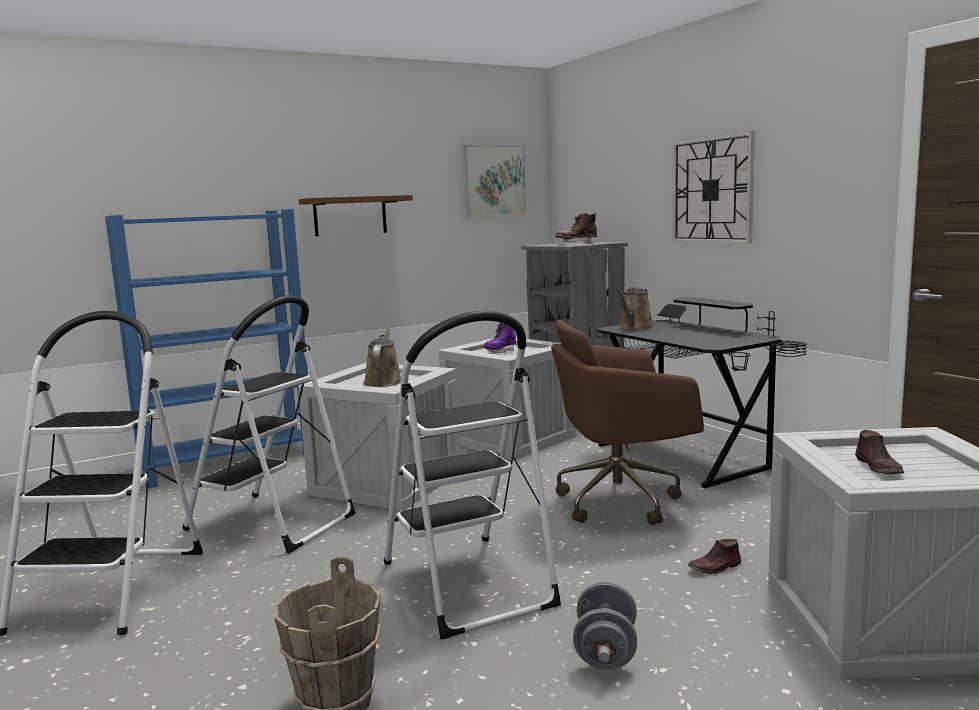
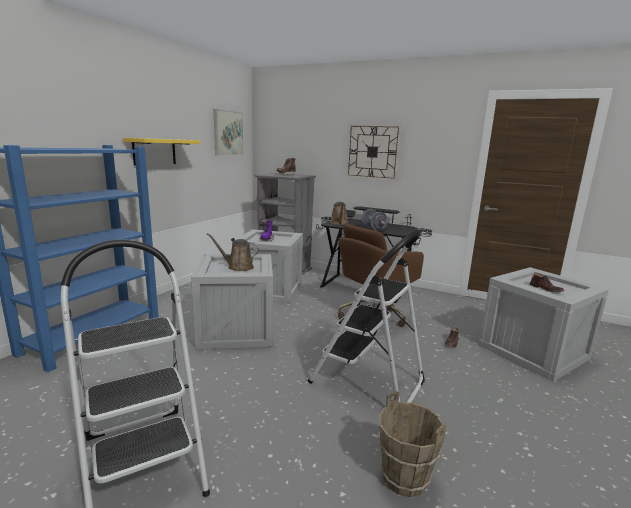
camera: 35 degrees left, 5 degrees up
(273, 523) = (199, 375): step ladder -> none
(350, 216) = (154, 151): brown shelf -> yellow shelf
(383, 381) = (238, 267): brown watering can -> brown watering can turned 45 degrees counterclockwise
(606, 652) = (472, 399): grey dumbbell -> grey dumbbell (373, 228)

